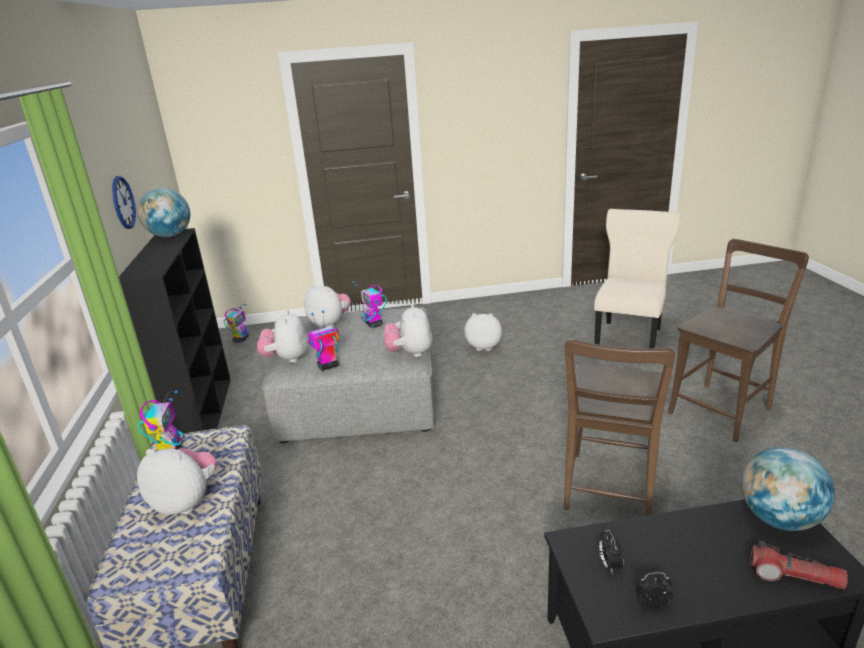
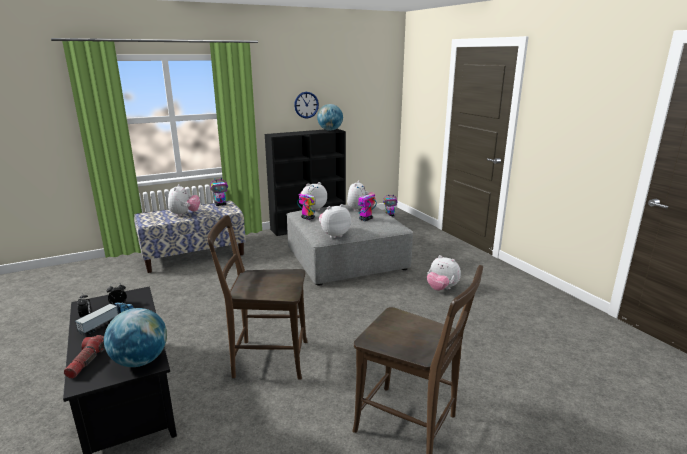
camera: 70 degrees right, 5 degrees down
(484, 346) = (441, 289): plush toy -> plush toy turned 135 degrees clockwise
(629, 338) = (523, 361): beige chair -> none
(673, 570) = (108, 322): none -> toy truck

